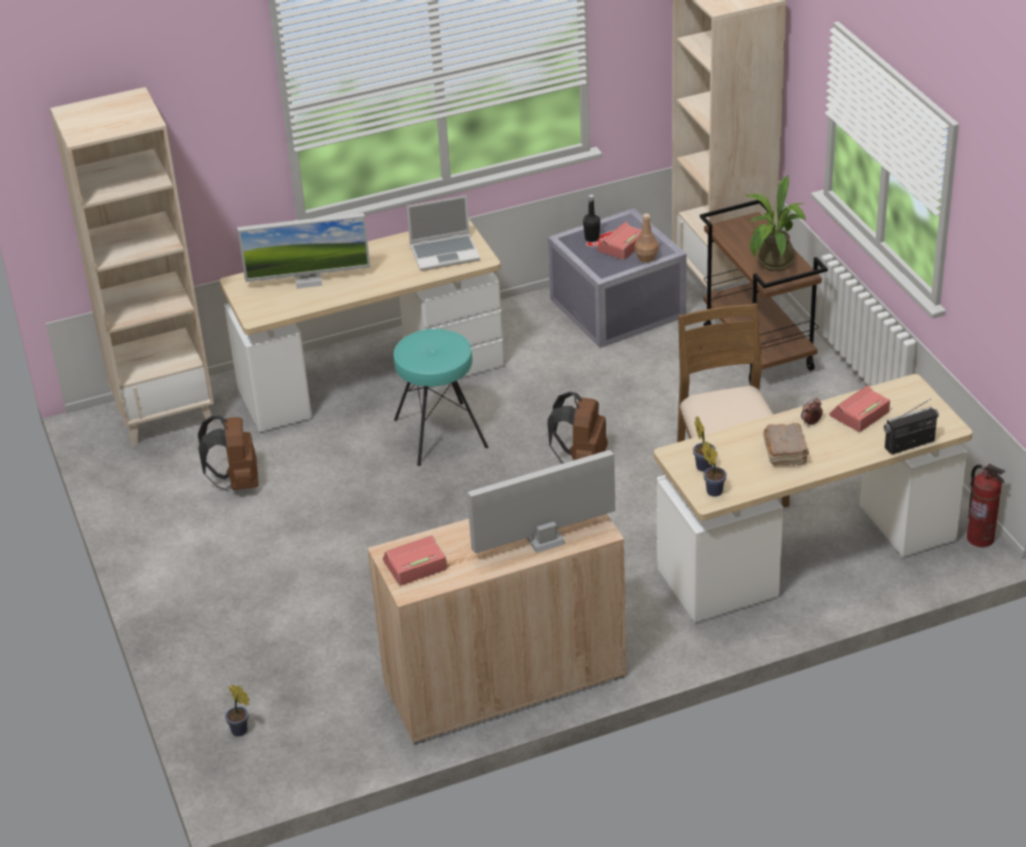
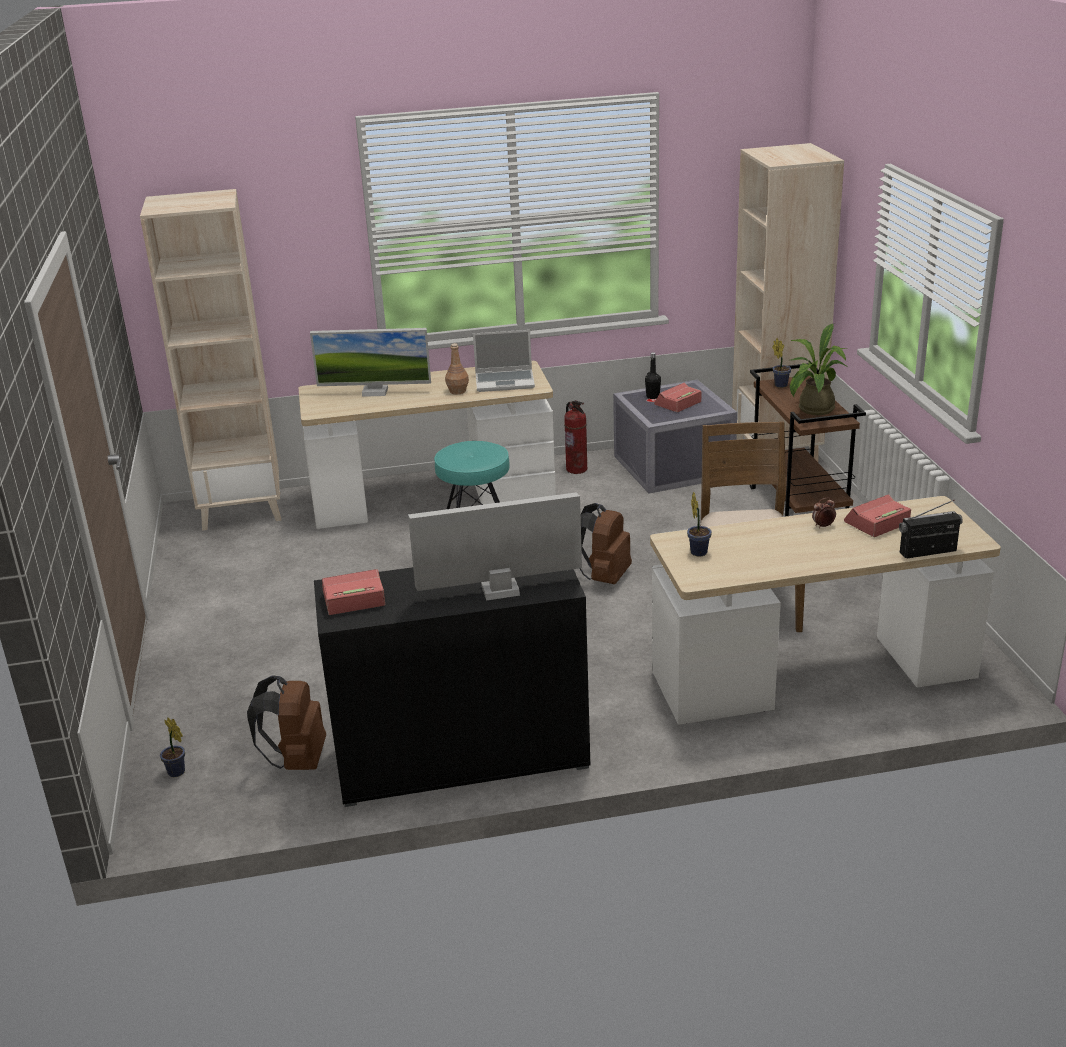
camera: 10 degrees right, 10 degrees down
(236, 482) = (279, 565): brown backpack -> brown backpack (297, 761)
(504, 681) = (461, 757): beige cabinet -> black cabinet
(646, 258) = (699, 412): brown bottle -> brown bottle (458, 391)
(713, 490) = (702, 573): potted plant -> potted plant (780, 385)
(785, 452) = (789, 547): brown book -> none
(980, 538) = (1006, 680): fire extinguisher -> fire extinguisher (577, 469)

